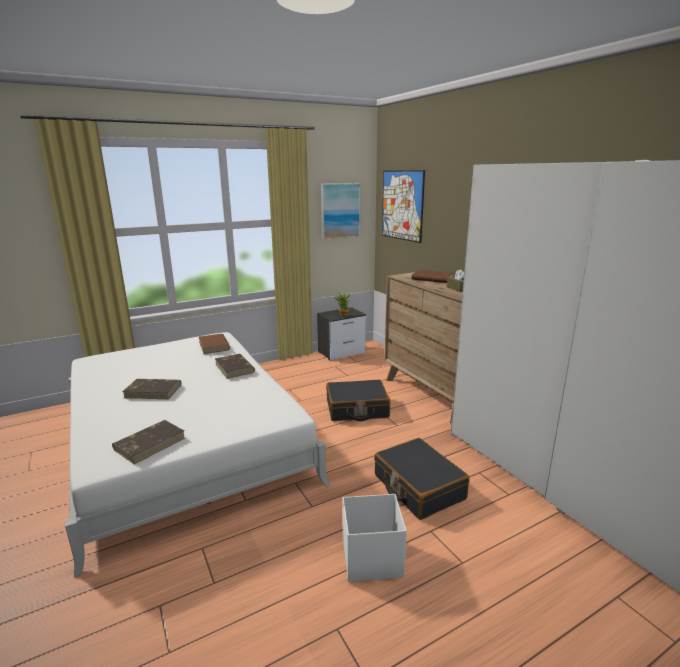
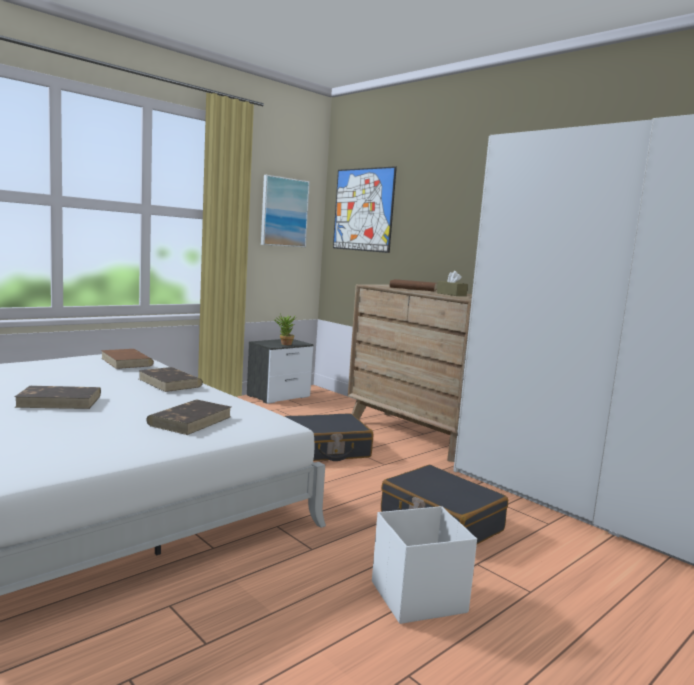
camera: 15 degrees left, 10 degrees down
(150, 443) = (88, 450): brown book -> brown book (191, 420)

